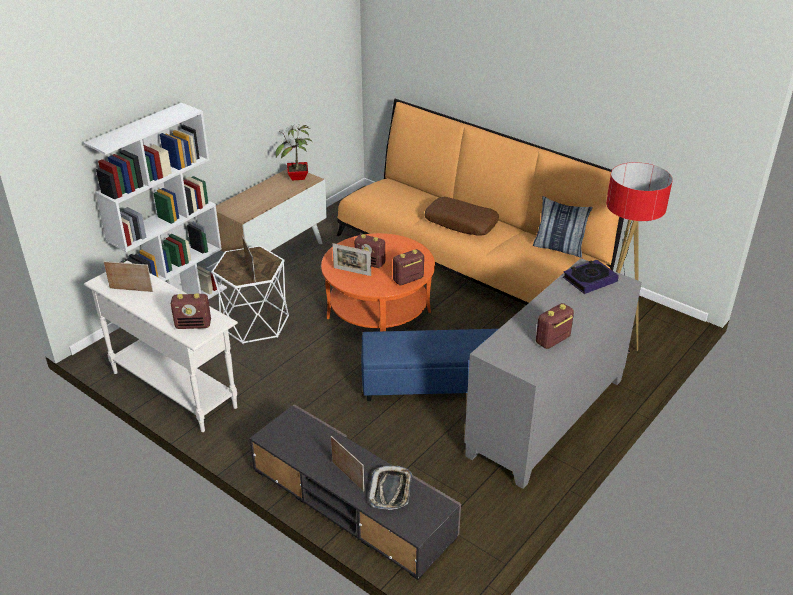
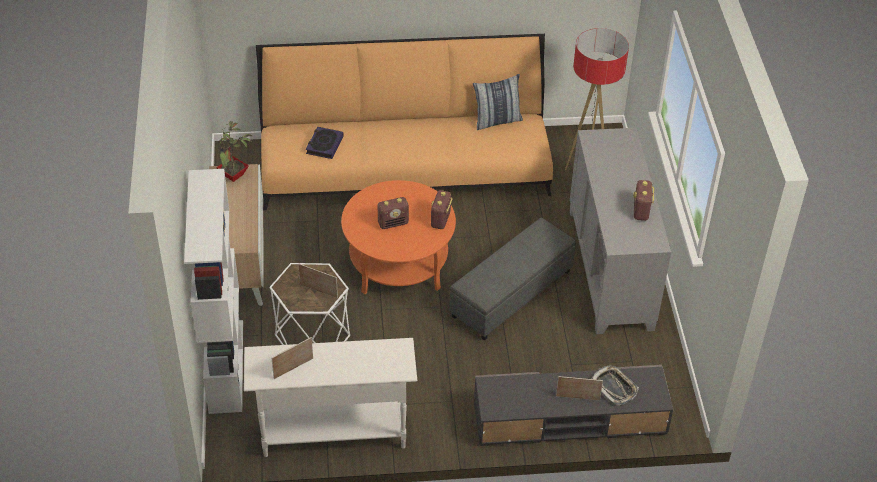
camera: 45 degrees left, 10 degrees up
(193, 325) = (388, 362): radio -> none
(352, 271) = (390, 240): picture frame -> none
(434, 384) = (512, 294): blue ottoman -> grey ottoman
(461, 223) = (401, 140): brown pillow -> none
(589, 279) = (605, 146): book -> book (324, 145)

